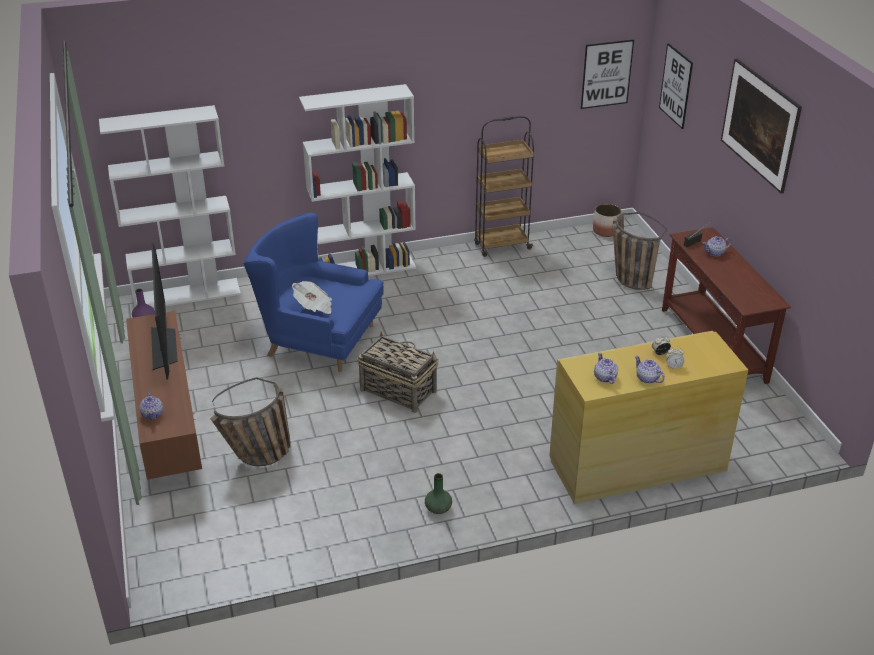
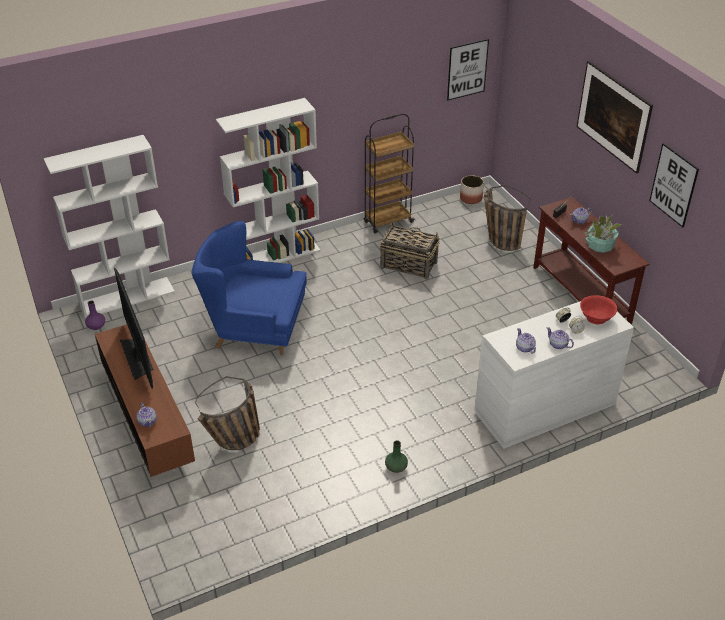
camera: 10 degrees left, 5 degrees up
(314, 307) = (254, 303): newspaper -> none
(397, 390) = (335, 366): basket -> basket (408, 265)
(636, 464) = (544, 408): yellow cabinet -> white cabinet
(676, 86) = (529, 78): picture -> picture (673, 185)
(702, 356) = (596, 319): none -> red bowl
(734, 281) = (600, 246): none -> potted plant

